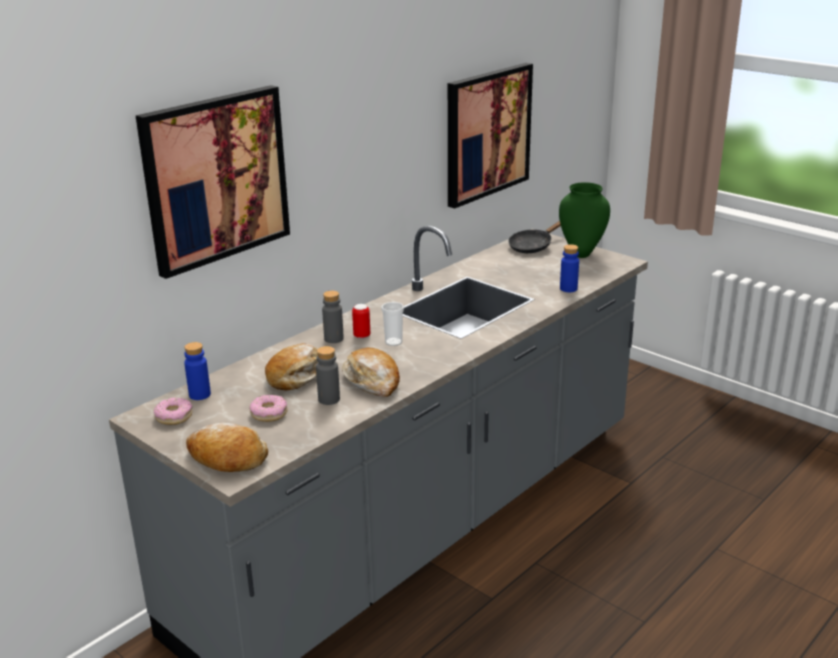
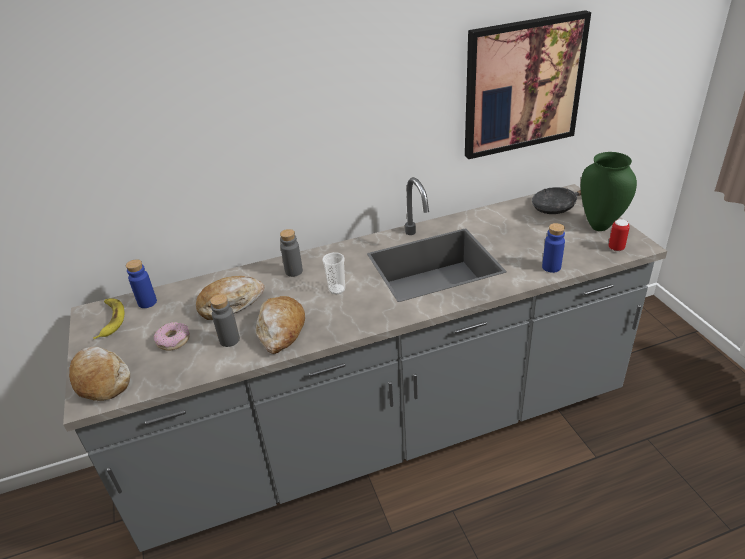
camera: 30 degrees right, 10 degrees up
(174, 416) = (110, 320): donut -> banana
(215, 178) = (166, 115): picture -> none
(362, 336) = (318, 274): can -> can (616, 248)

